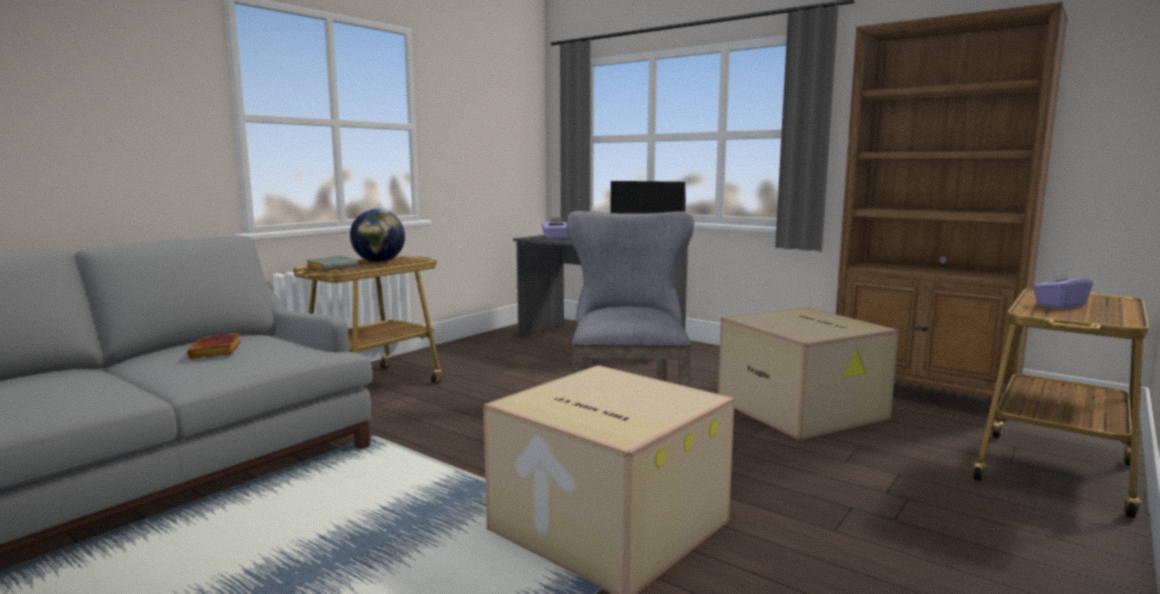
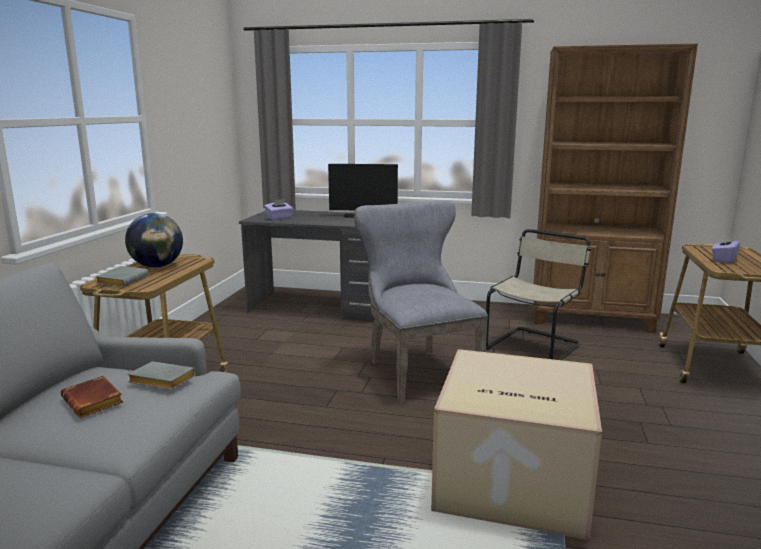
camera: 25 degrees left, 5 degrees up
(285, 347) = (160, 381): none -> grey book
(803, 409) = (534, 346): cardboard box -> beige chair

